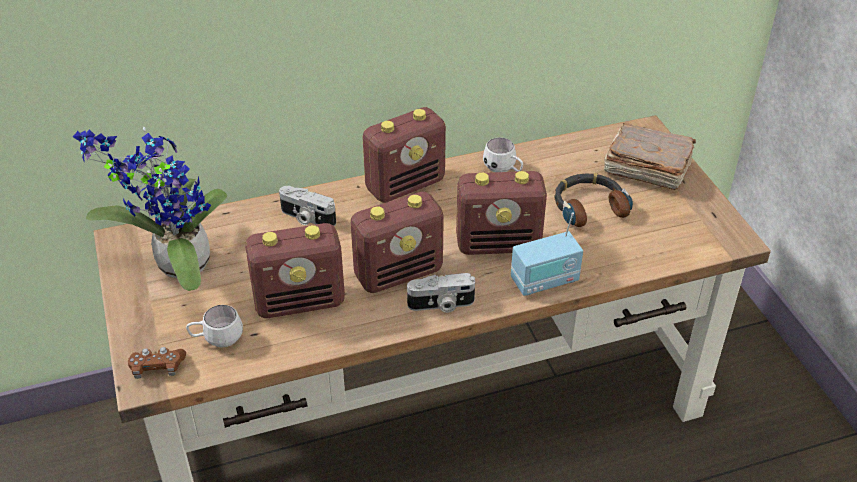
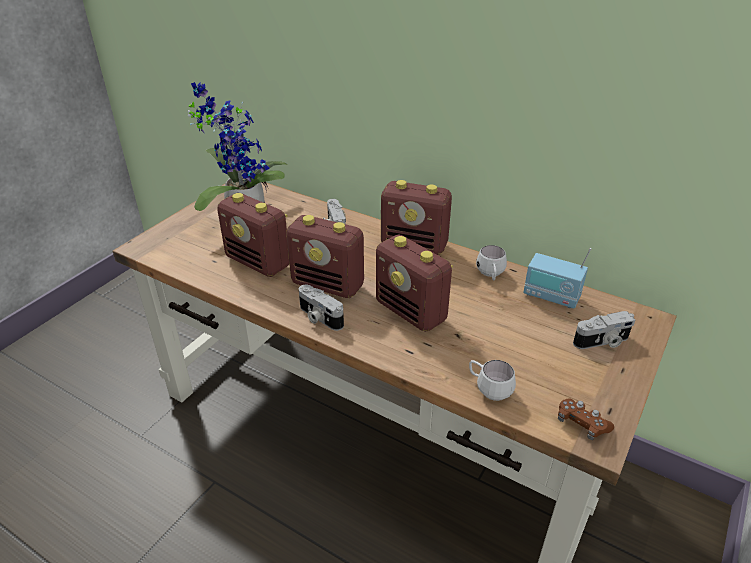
camera: 50 degrees right, 5 degrees down
(157, 368) = (155, 245): brown game controller -> brown game controller (581, 424)
(217, 339) = (196, 251): white mug -> white mug (488, 389)
(544, 281) = (401, 353): radio -> radio (551, 296)
(589, 206) = (513, 334): headphones -> none
(645, 169) = (602, 342): brown book -> camera

